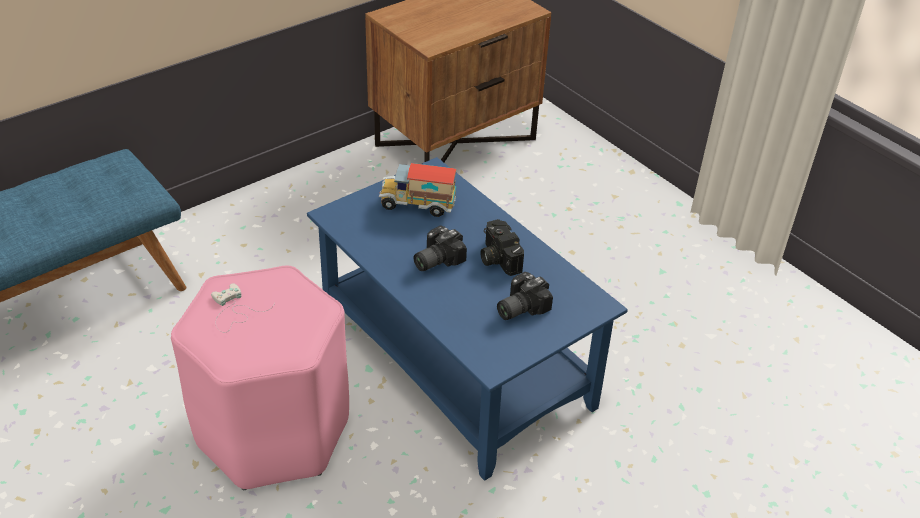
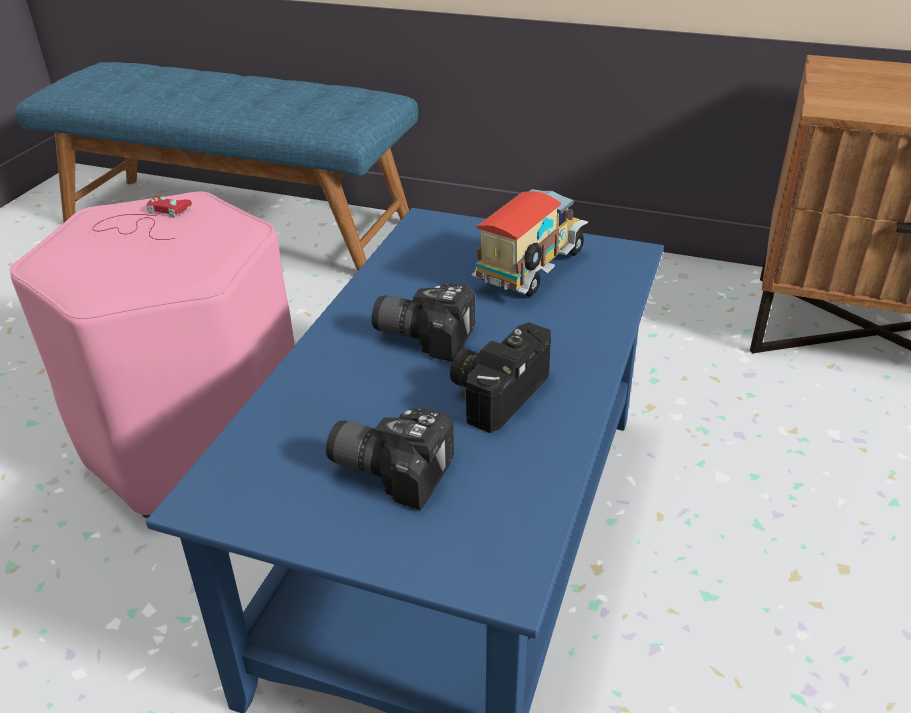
camera: 60 degrees right, 5 degrees down
(234, 311) = (144, 223): white game controller -> red game controller
(417, 205) = (532, 272): toy truck -> toy truck turned 60 degrees clockwise

